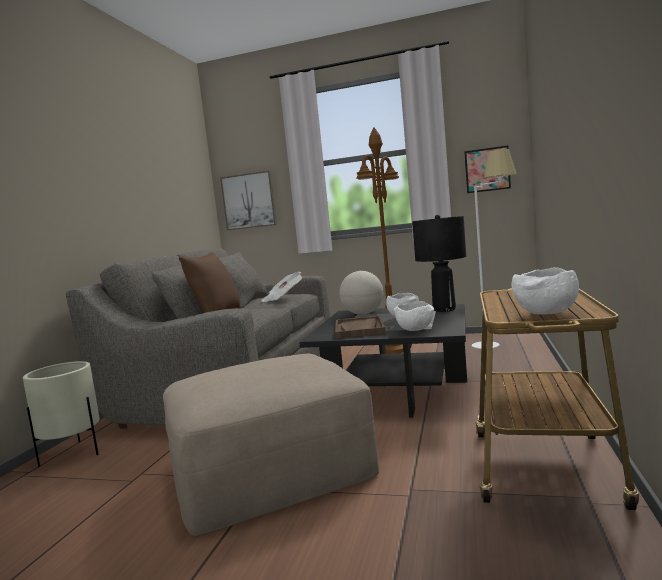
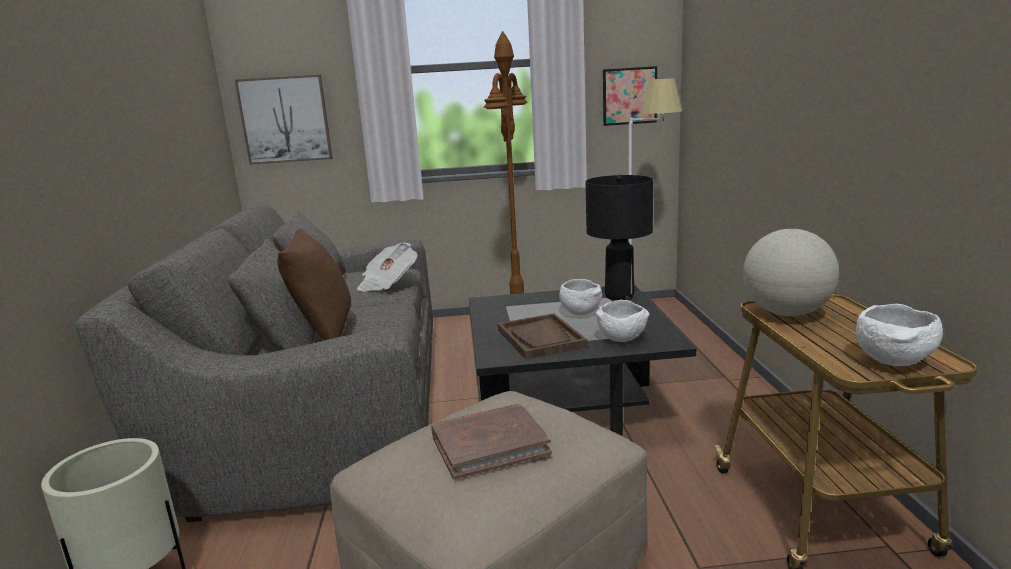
camera: 20 degrees left, 10 degrees up
(255, 370) = (489, 444): none -> brown book
(363, 314) = (514, 305): globe -> globe (786, 313)

